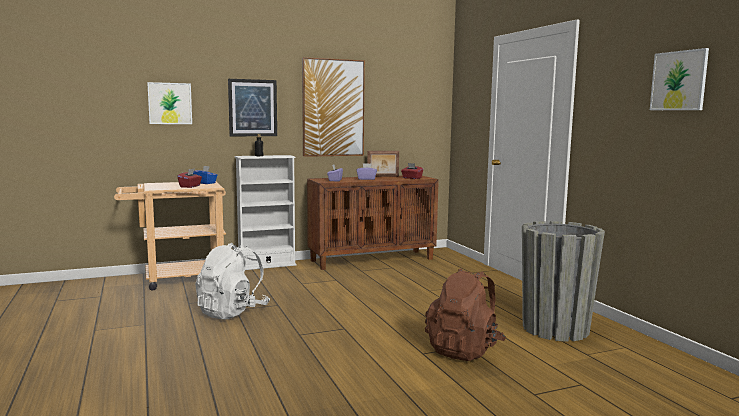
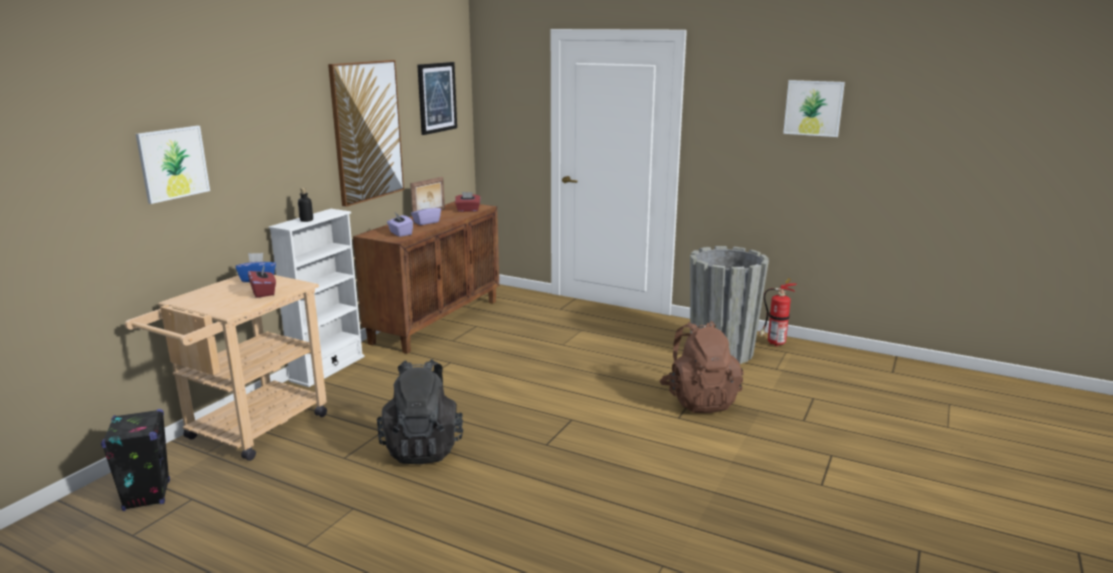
camera: 40 degrees left, 10 degrees up
(90, 289) = (147, 496): none -> black speaker
(232, 312) = (423, 447): white backpack -> black backpack
(252, 108) = (280, 149): picture -> picture (436, 97)
(624, 338) = (773, 344): none -> fire extinguisher

